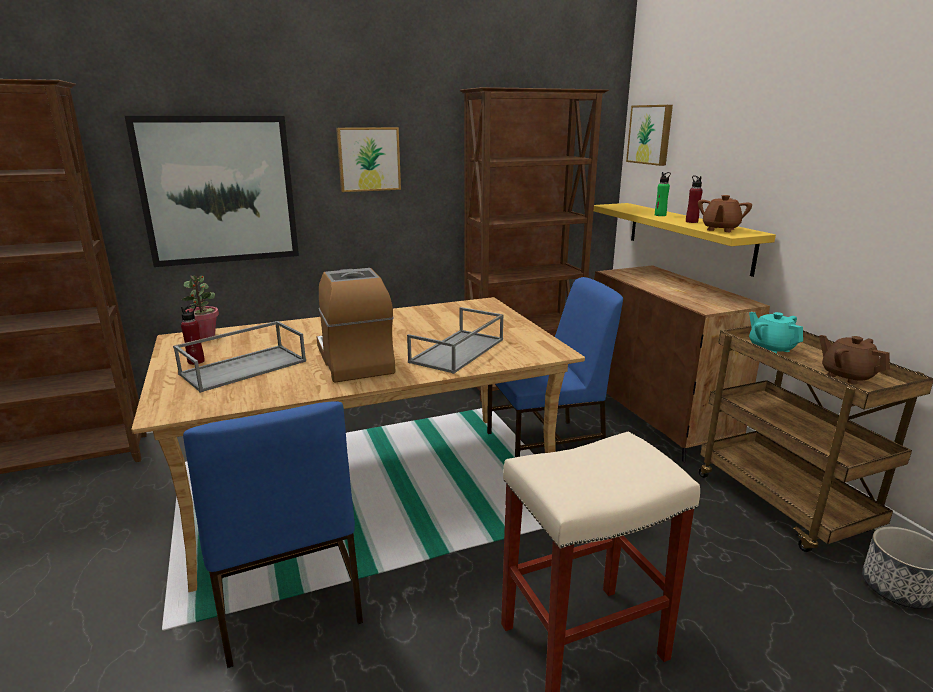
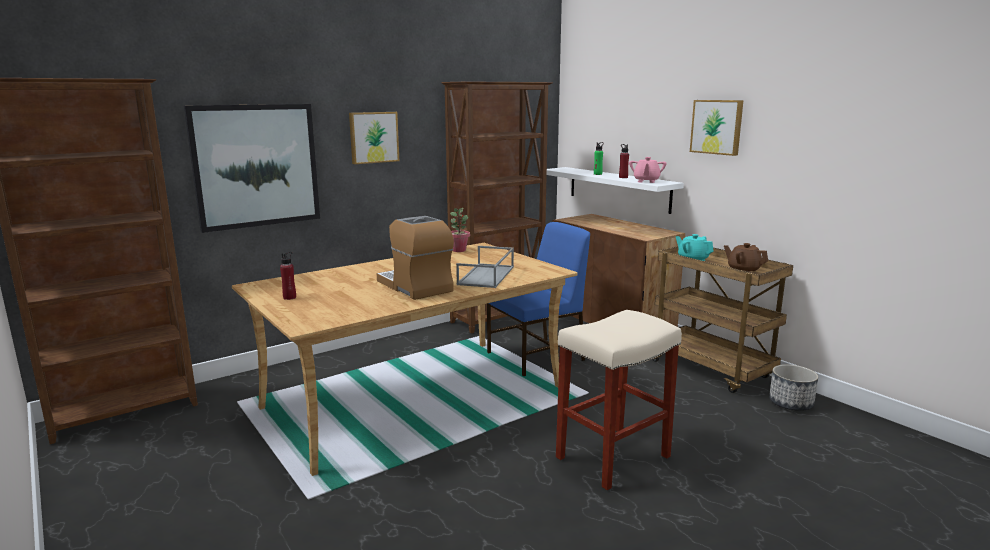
camera: 15 degrees left, 5 degrees down
(204, 336) = (275, 282): potted plant -> potted plant (459, 250)
(244, 367) = (334, 297): grey tray -> none
(285, 597) = (391, 467): blue chair -> none
(651, 134) = (581, 114): picture -> picture (717, 127)
(687, 236) = (618, 189): yellow shelf -> white shelf
(720, 229) = (646, 181): brown teapot -> pink teapot

